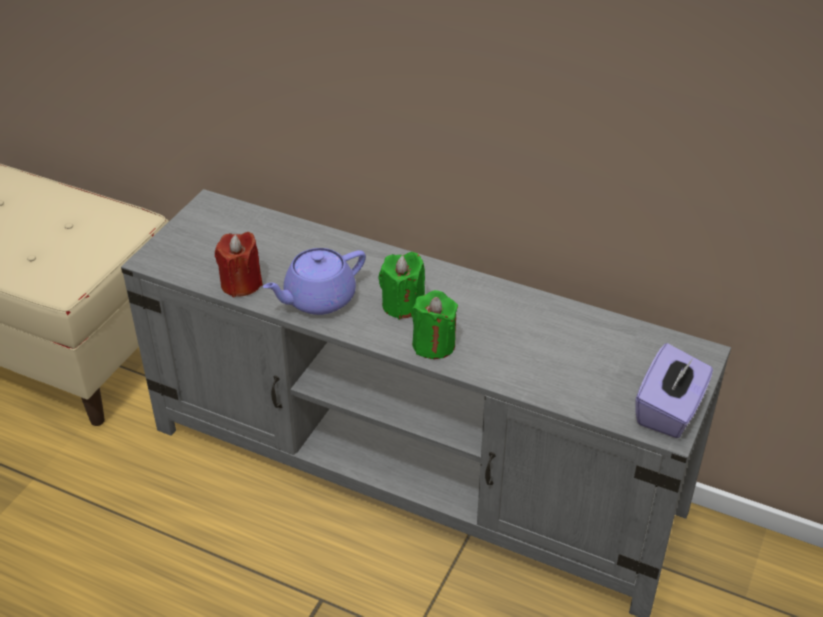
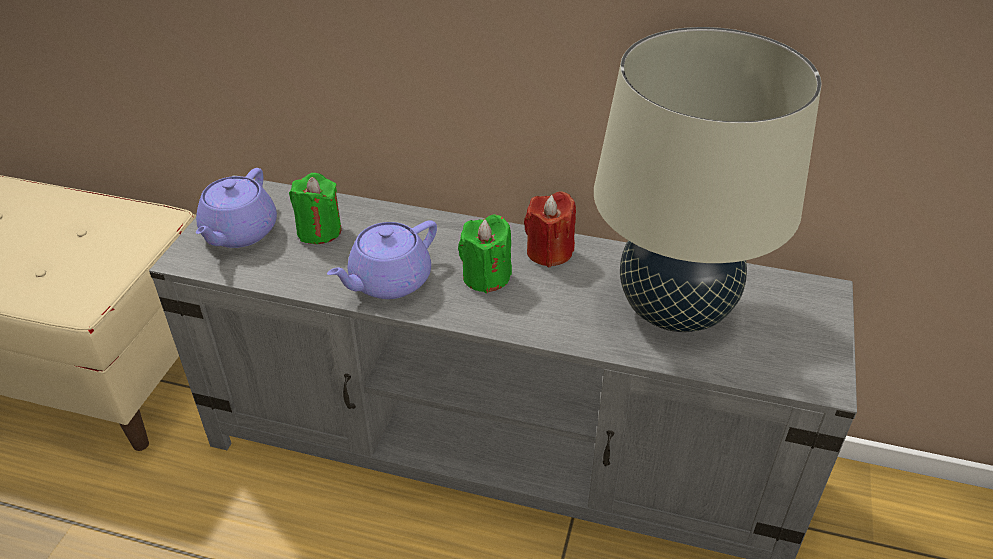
camera: 10 degrees left, 0 degrees up
(199, 242) = (239, 233): none -> purple teapot
(241, 284) = (295, 274): red candle -> red candle (549, 252)
(434, 345) = (533, 317): green candle -> green candle (319, 231)
(560, 352) = (675, 309): none -> beige table lamp
(669, 410) = (816, 360): purple tissue box -> none

